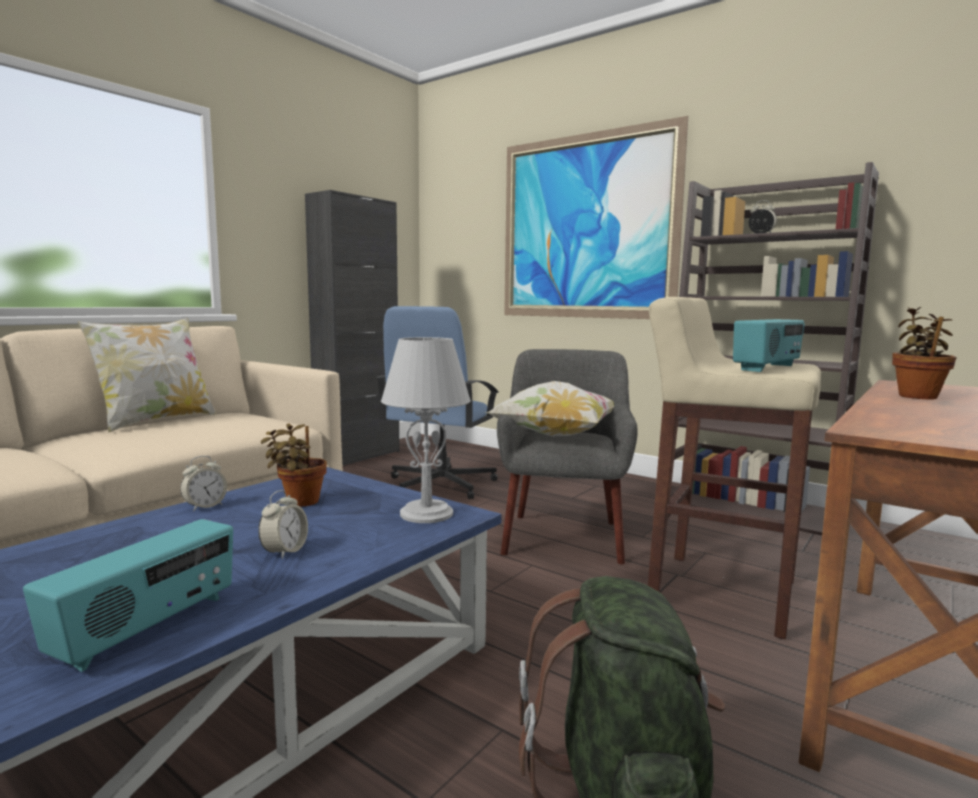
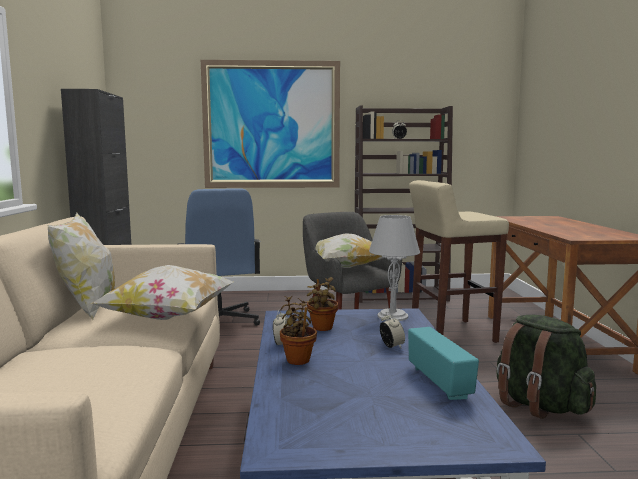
camera: 40 degrees left, 0 degrees up
(163, 444) = (170, 317): none -> pillow
(768, 368) = (476, 215): radio -> none
(918, 396) = (533, 222): potted plant -> potted plant (298, 359)

